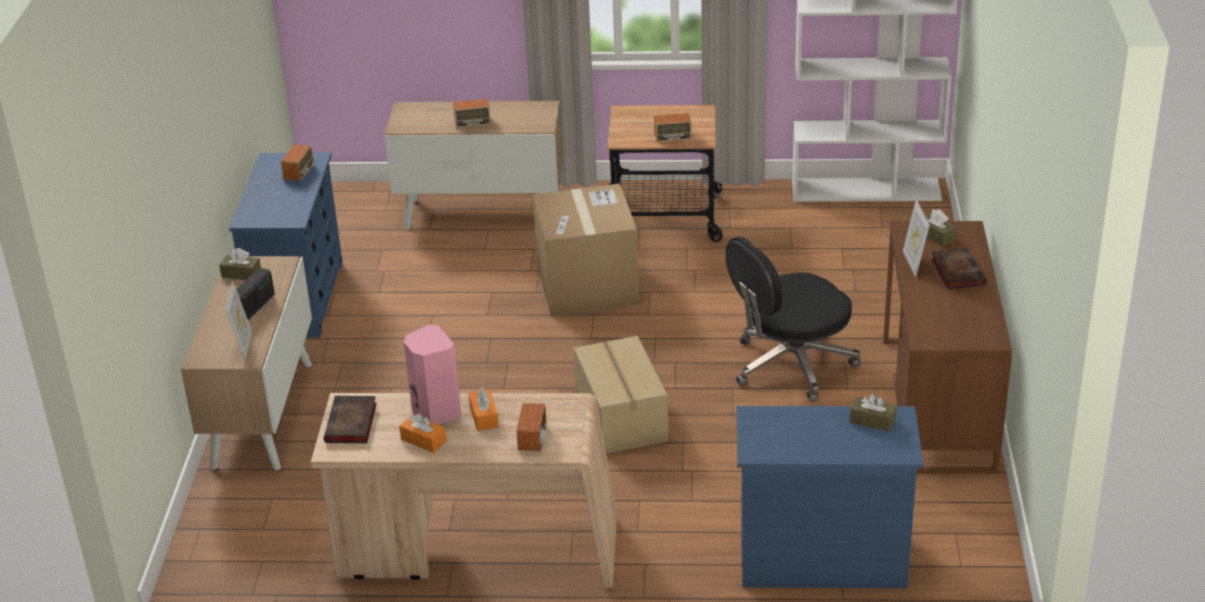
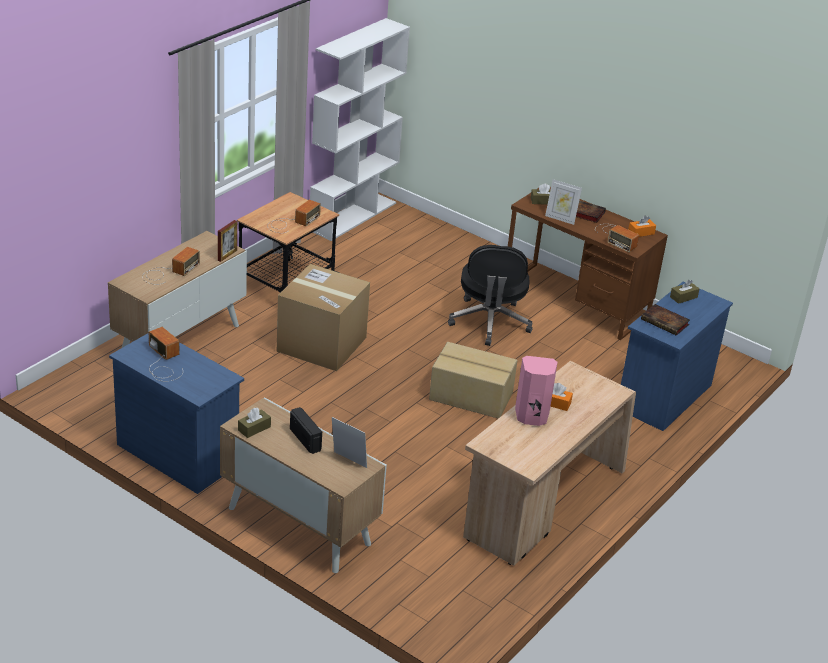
camera: 60 degrees left, 0 degrees up
(351, 424) = (510, 450): book -> book (666, 322)
(423, 440) = (556, 432): orange tissue box -> orange tissue box (641, 232)
(528, 129) = (227, 255): none -> picture frame
(552, 423) = (587, 384): radio -> radio (615, 237)

